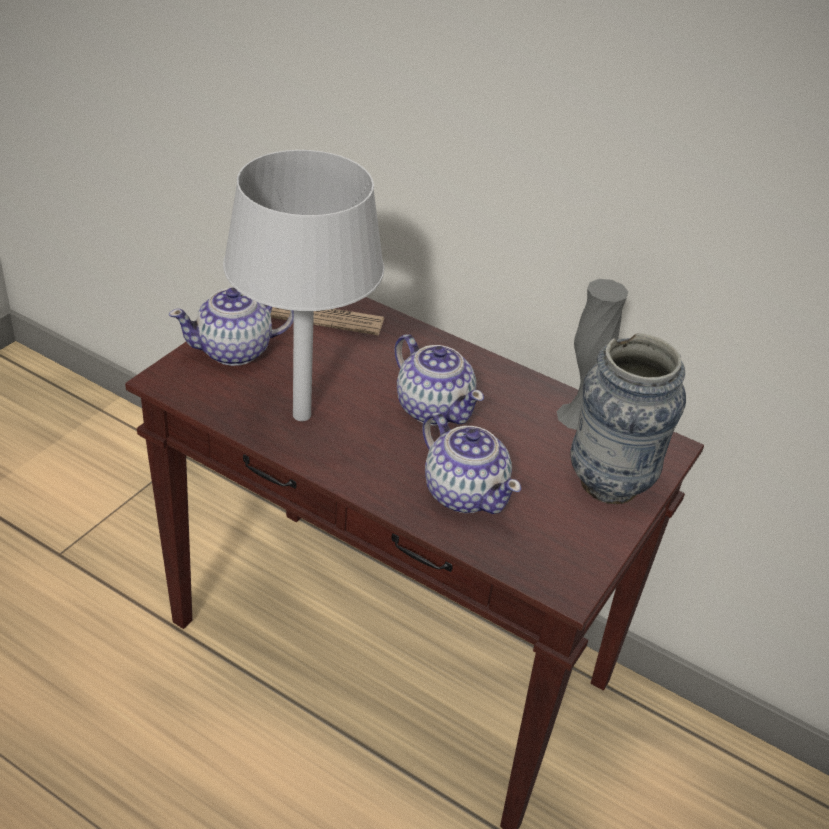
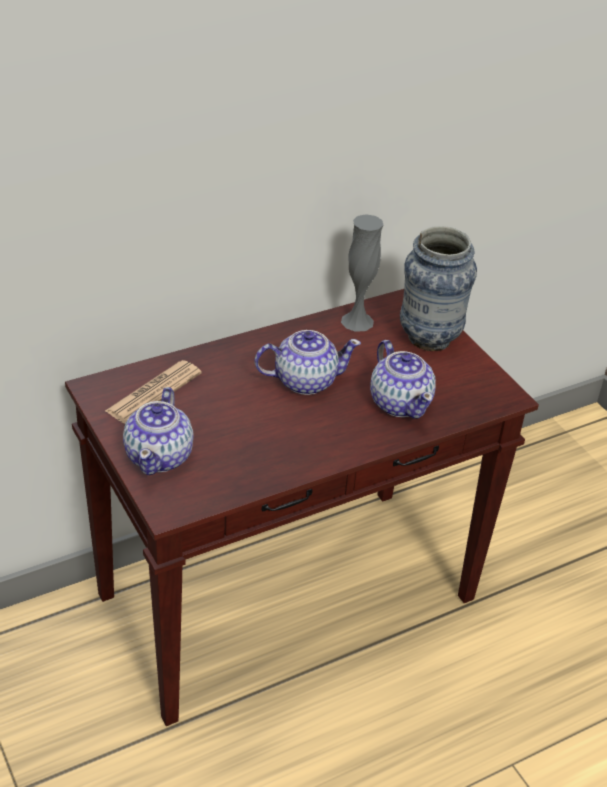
camera: 60 degrees left, 0 degrees up
(301, 415) = (267, 449): grey table lamp -> none
(464, 492) = (400, 403): teapot -> teapot turned 75 degrees clockwise

